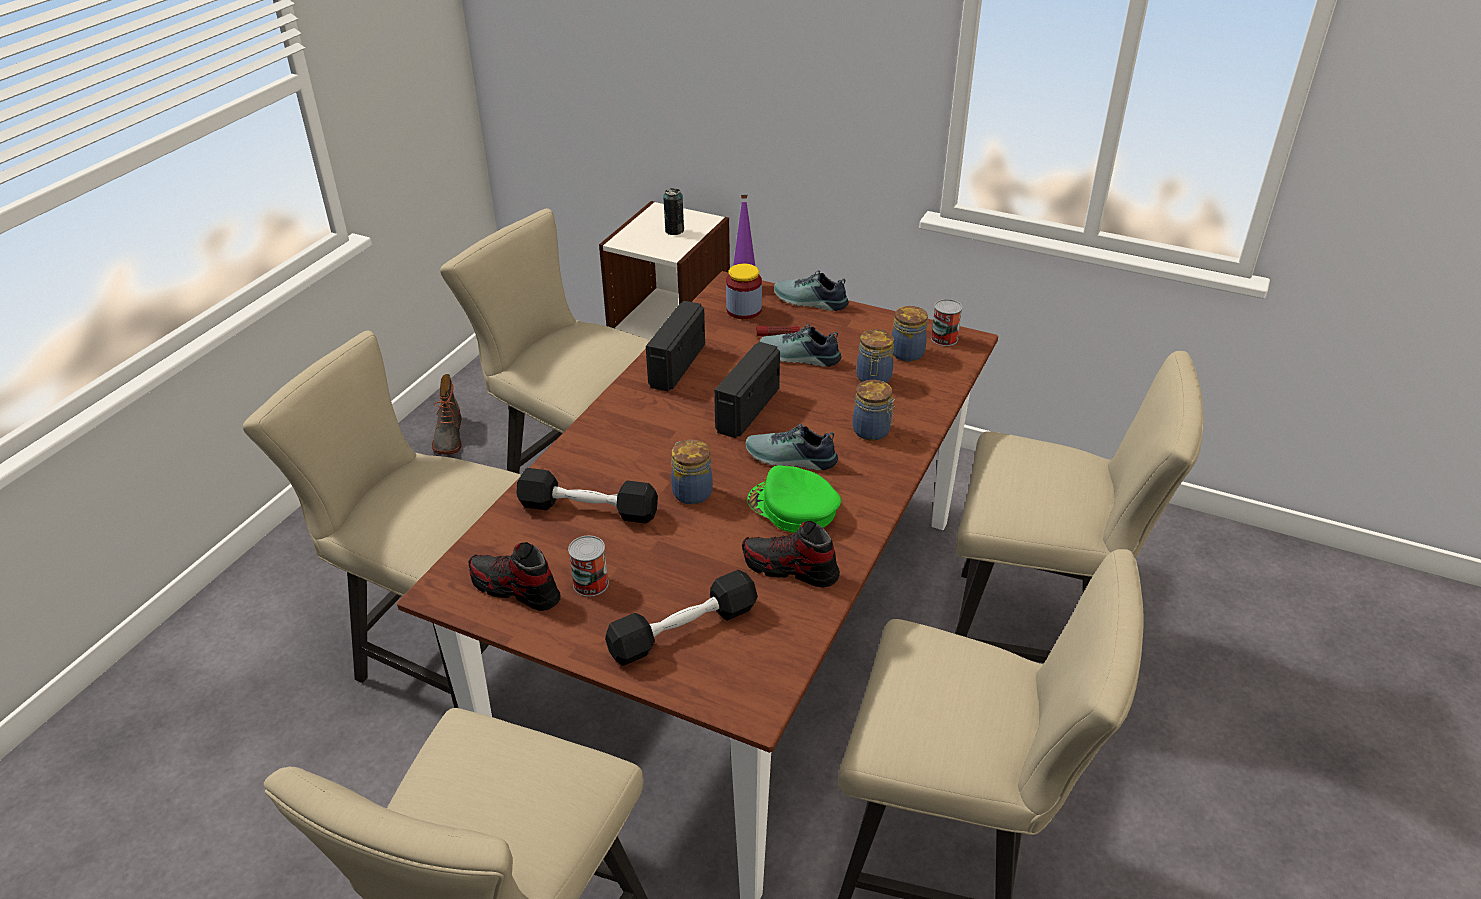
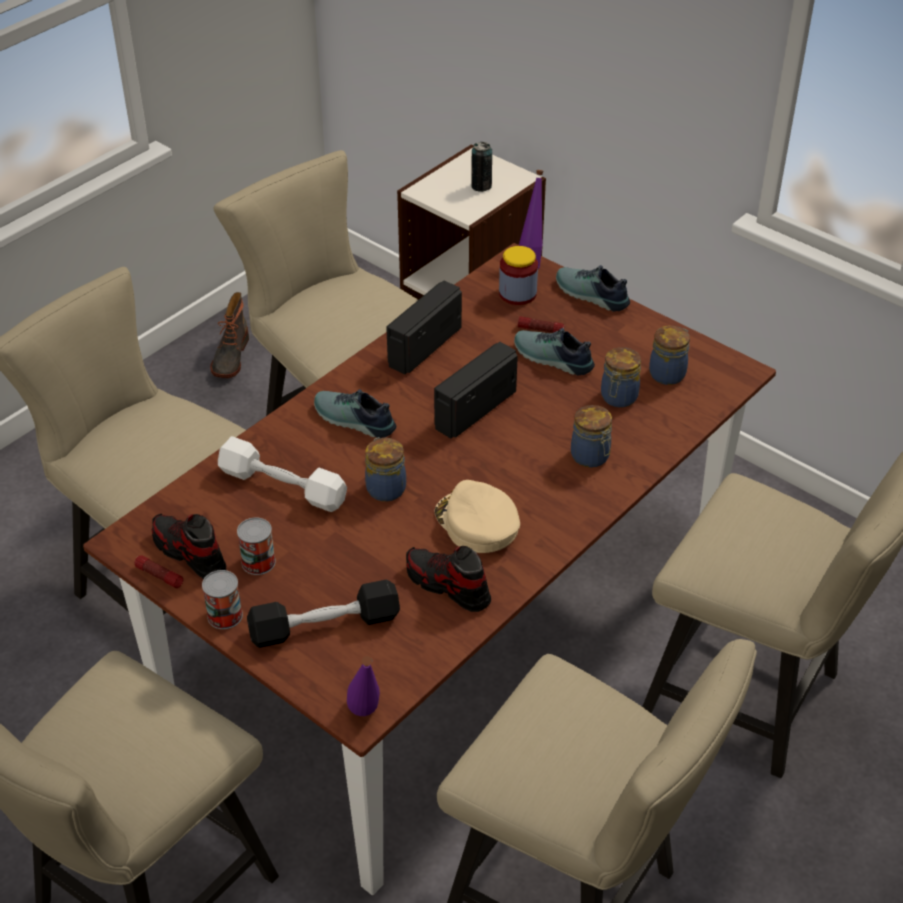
camera: 15 degrees right, 5 degrees up
(490, 617) = (159, 576): none -> flashlight
(588, 509) = (282, 486): black dumbbell -> white dumbbell
(763, 712) = (366, 719): none -> purple bottle
(790, 459) = (495, 471): shoe -> shoe (353, 421)
(793, 507) = (477, 523): green cap -> beige cap
(944, 338) = (715, 364): can -> can (225, 615)

